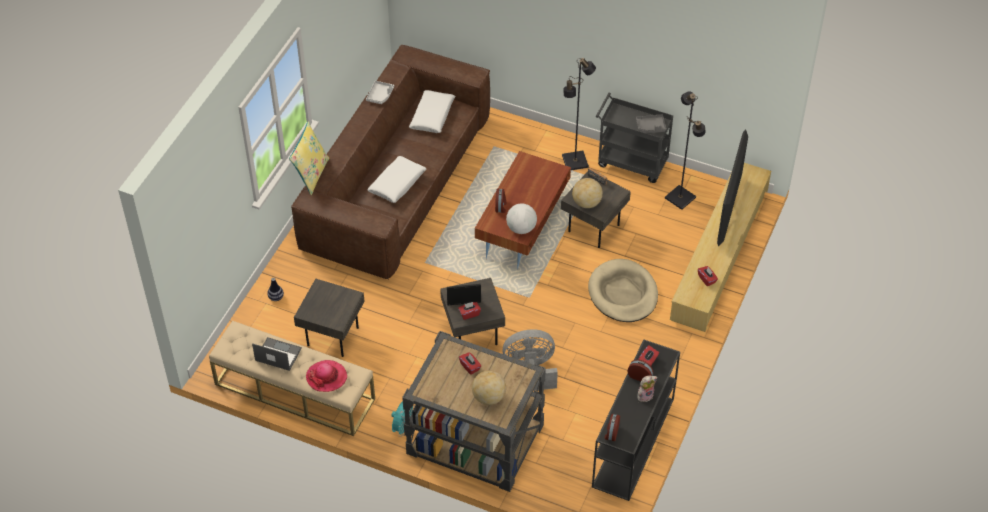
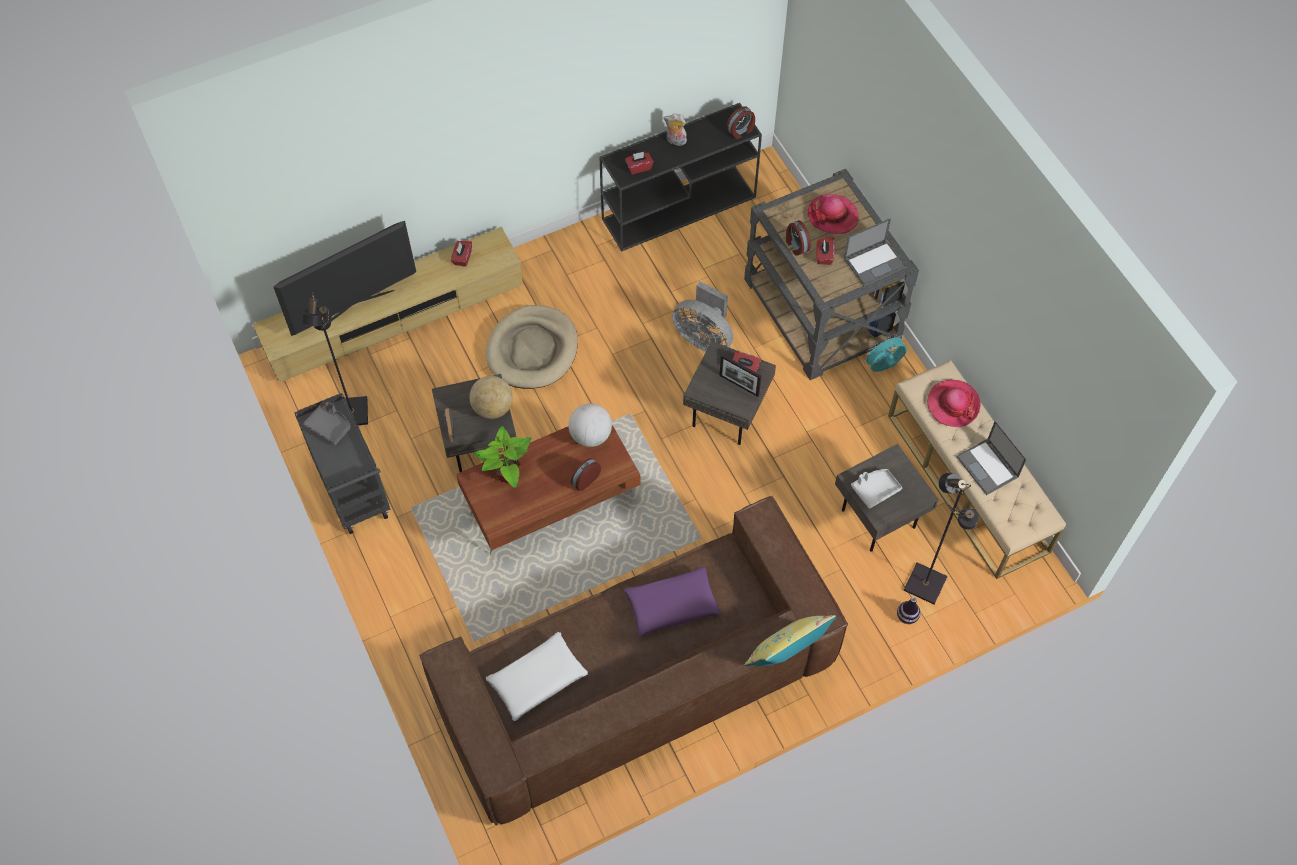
camera: 140 degrees left, 10 degrees up
(380, 95) = (595, 721): grey tray -> grey tray (875, 489)
(397, 184) = (672, 605): white pillow -> purple pillow
(434, 383) = (875, 262): none -> laptop
(488, 397) = (832, 216): globe -> hat
(544, 183) = (507, 475): none -> potted plant
(575, 161) = (406, 546): black floor lamp -> black floor lamp (925, 584)
(640, 376) = (661, 159): alarm clock -> alarm clock (796, 245)

